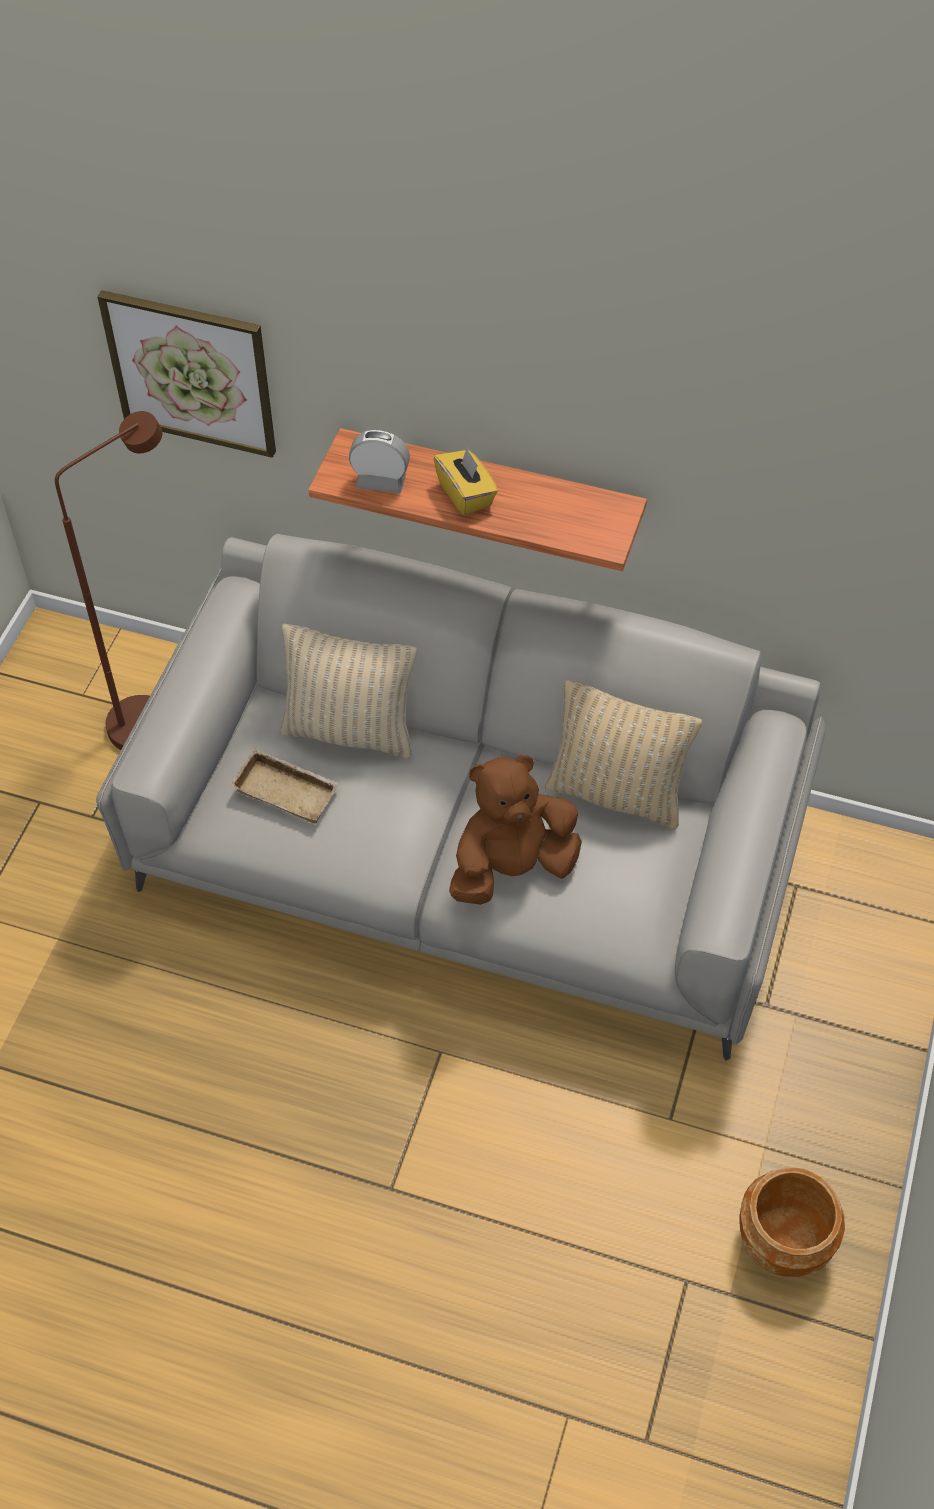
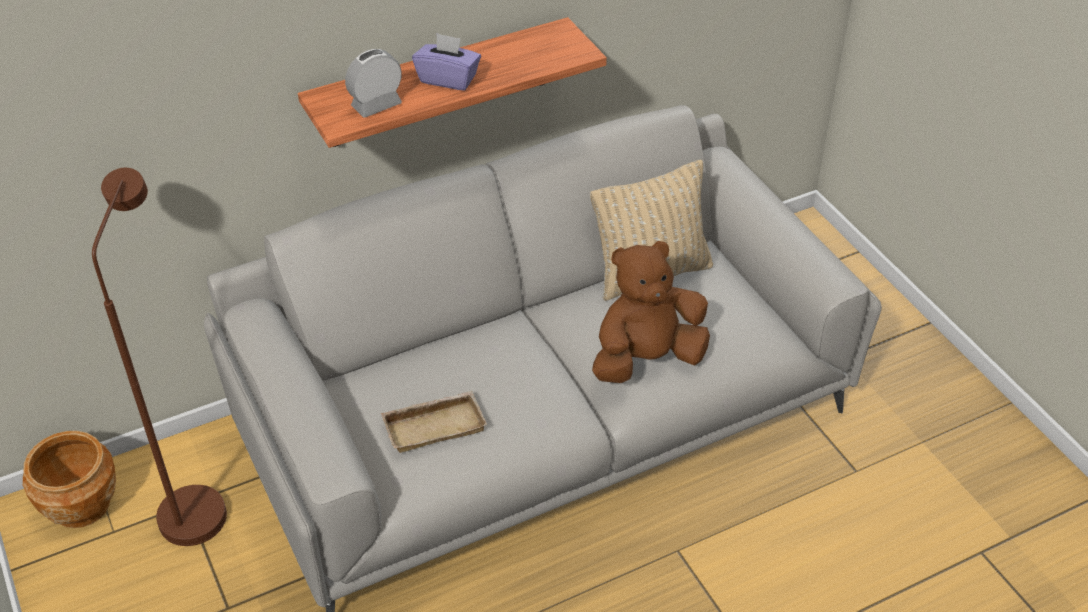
camera: 45 degrees left, 10 degrees down
(191, 373) = (141, 111): picture -> none
(350, 731) = (429, 359): beige pillow -> none
(466, 494) = (448, 79): yellow tissue box -> purple tissue box
(511, 867) = (646, 359): brown plush toy -> brown plush toy turned 45 degrees clockwise
(783, 1240) = (996, 483): brown planter -> brown planter (81, 504)

